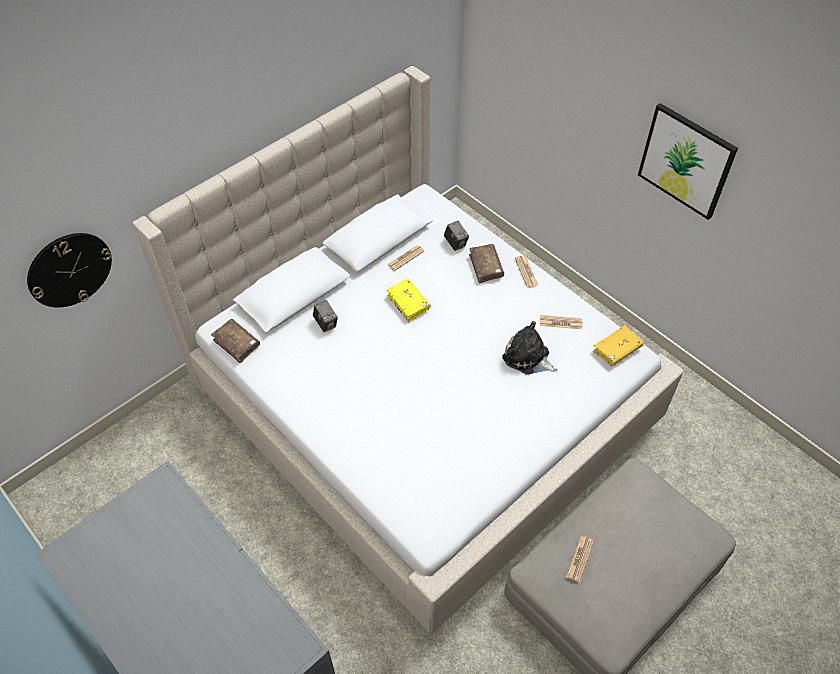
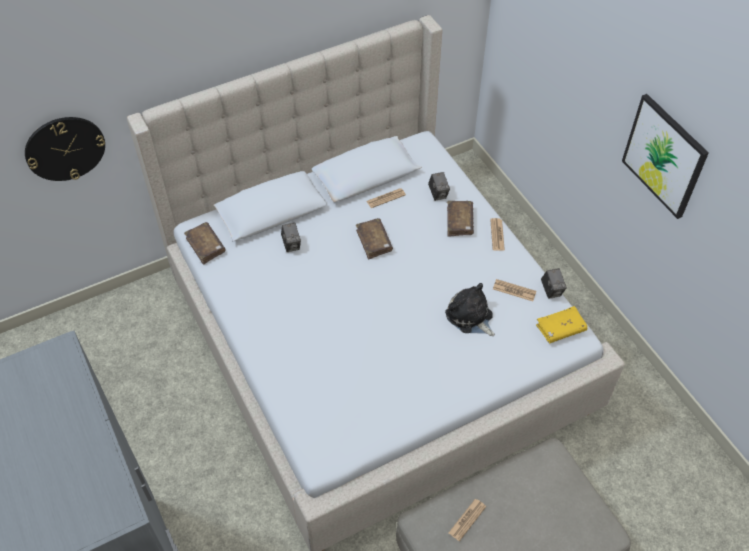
camera: 15 degrees right, 0 degrees up
(408, 303) = (374, 242): yellow book -> brown book
(595, 315) = (551, 290): none -> camera

